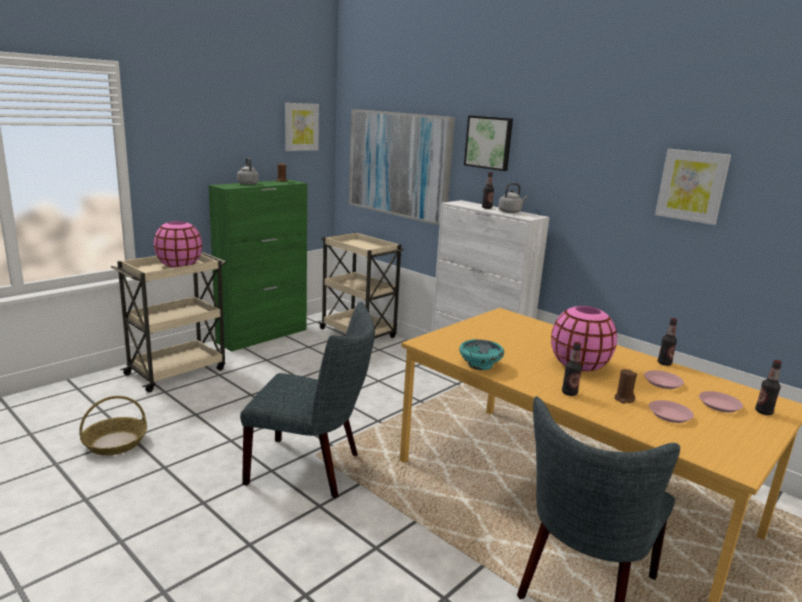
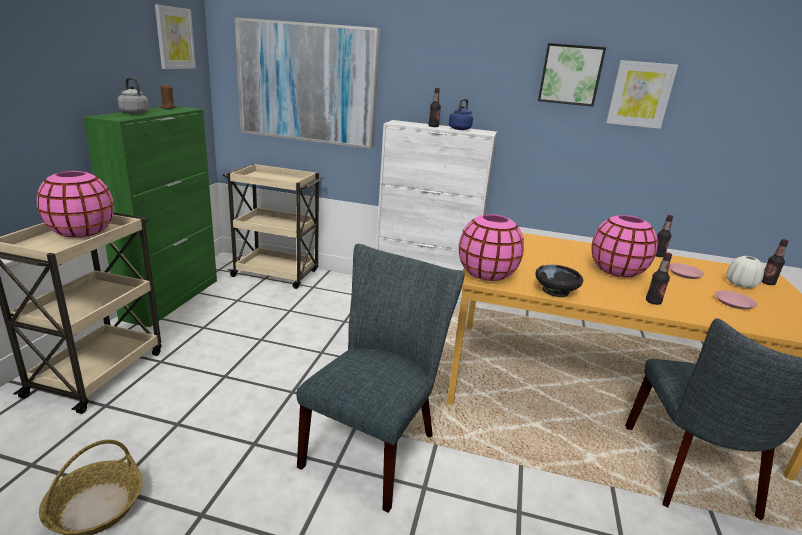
camera: 30 degrees left, 5 degrees up
(311, 468) = (375, 445): grey chair -> grey chair turned 45 degrees counterclockwise
(436, 342) = (486, 275): none -> pink vase
(480, 365) = (555, 291): turquoise bowl -> black bowl
(489, 142) = (424, 56): picture -> picture (570, 75)
(510, 212) = (460, 129): grey kettle -> blue kettle
(624, 399) = (690, 296): brown candle -> none
(719, 405) = (740, 284): pink plate -> white vase

